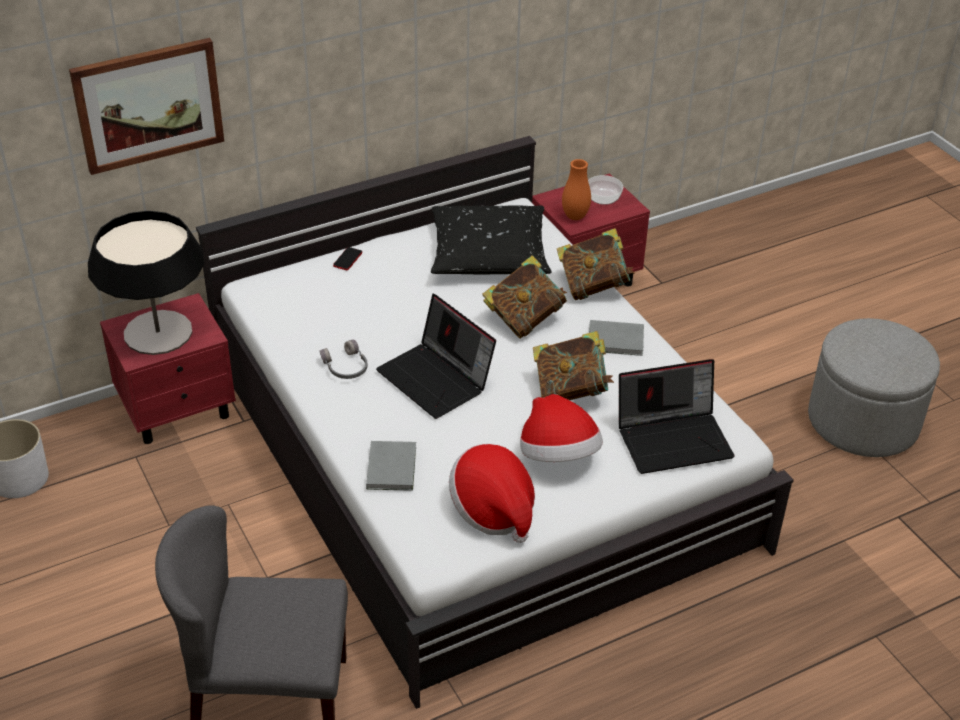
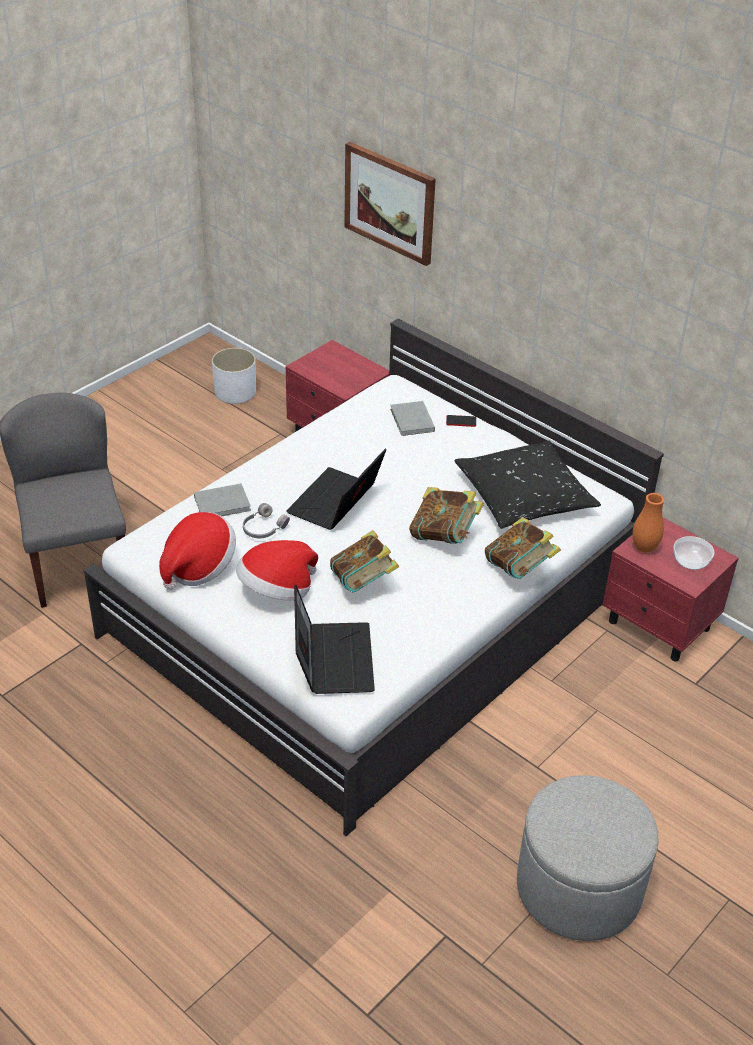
camera: 70 degrees right, 0 degrees up
(158, 332) = (334, 367): table lamp -> none
(345, 367) = (326, 454): grey headphones -> grey headphones (263, 528)
(617, 341) = (448, 599): grey book -> grey book (411, 421)
(674, 438) = (332, 658): laptop -> laptop turned 150 degrees counterclockwise

